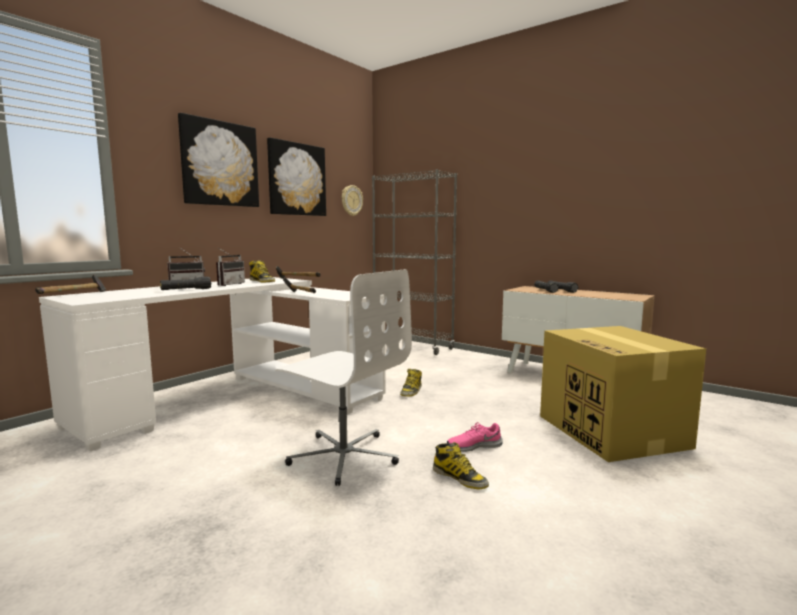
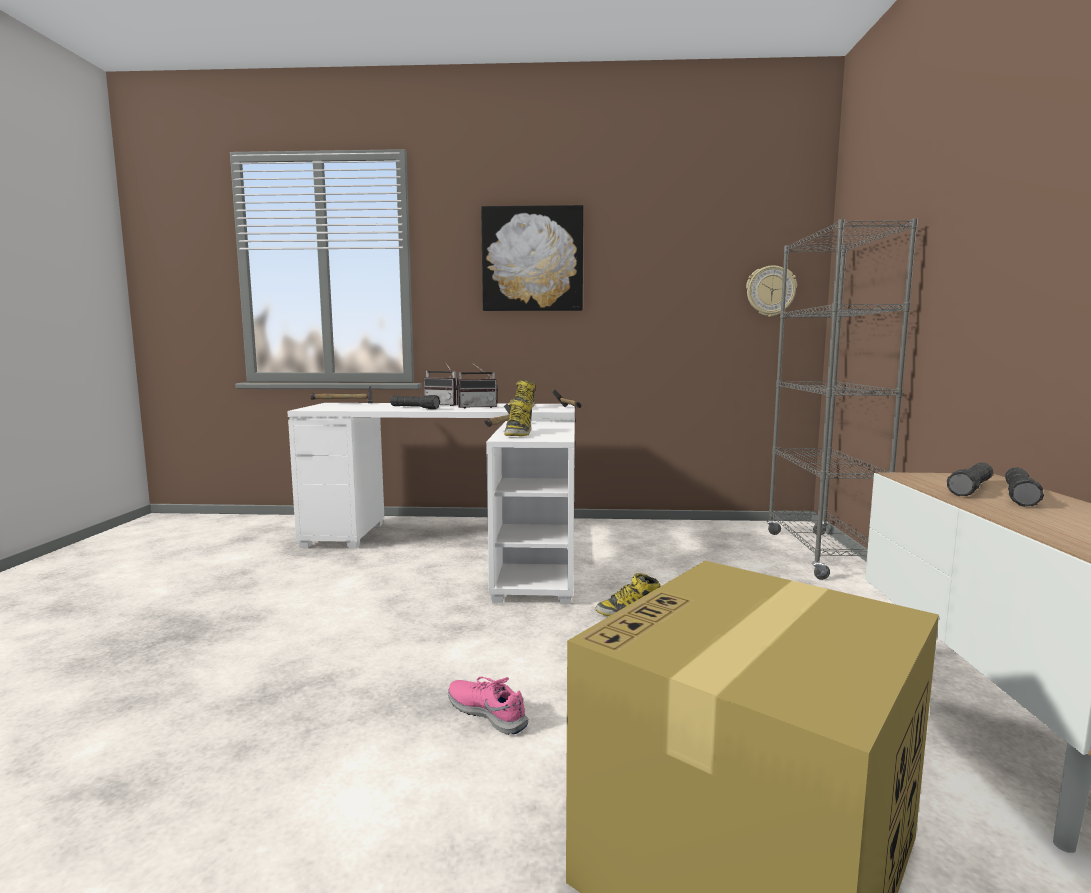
camera: 55 degrees right, 0 degrees up
(296, 179) = (655, 267): picture -> none
(344, 456) = (375, 639): white office chair -> none
(460, 478) = (370, 730): boot -> boot (518, 433)

